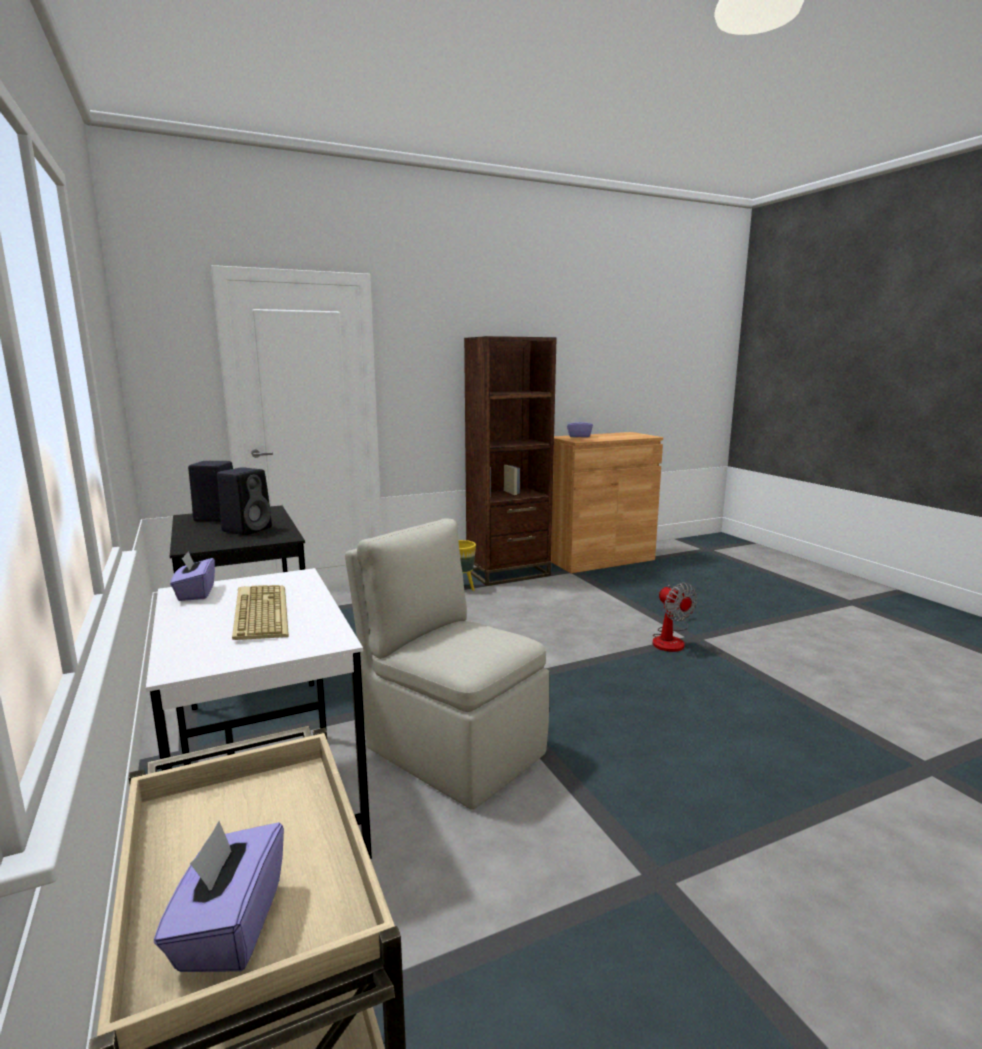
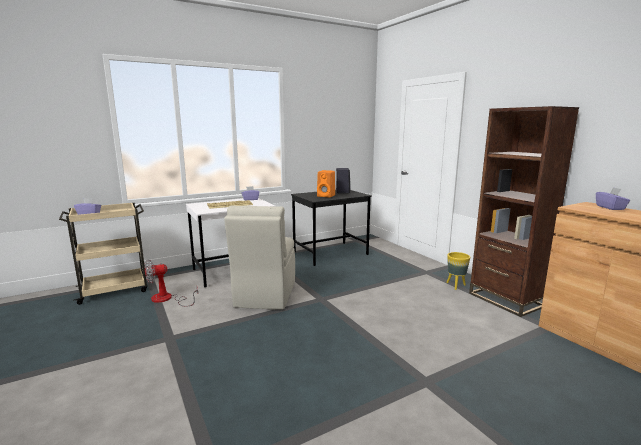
camera: 85 degrees right, 0 degrees up
(248, 529) = (326, 196): black speaker -> orange speaker
(452, 748) = (265, 295): beige chair -> beige chair turned 150 degrees clockwise
(670, 640) = (414, 367): fan -> fan (167, 299)

